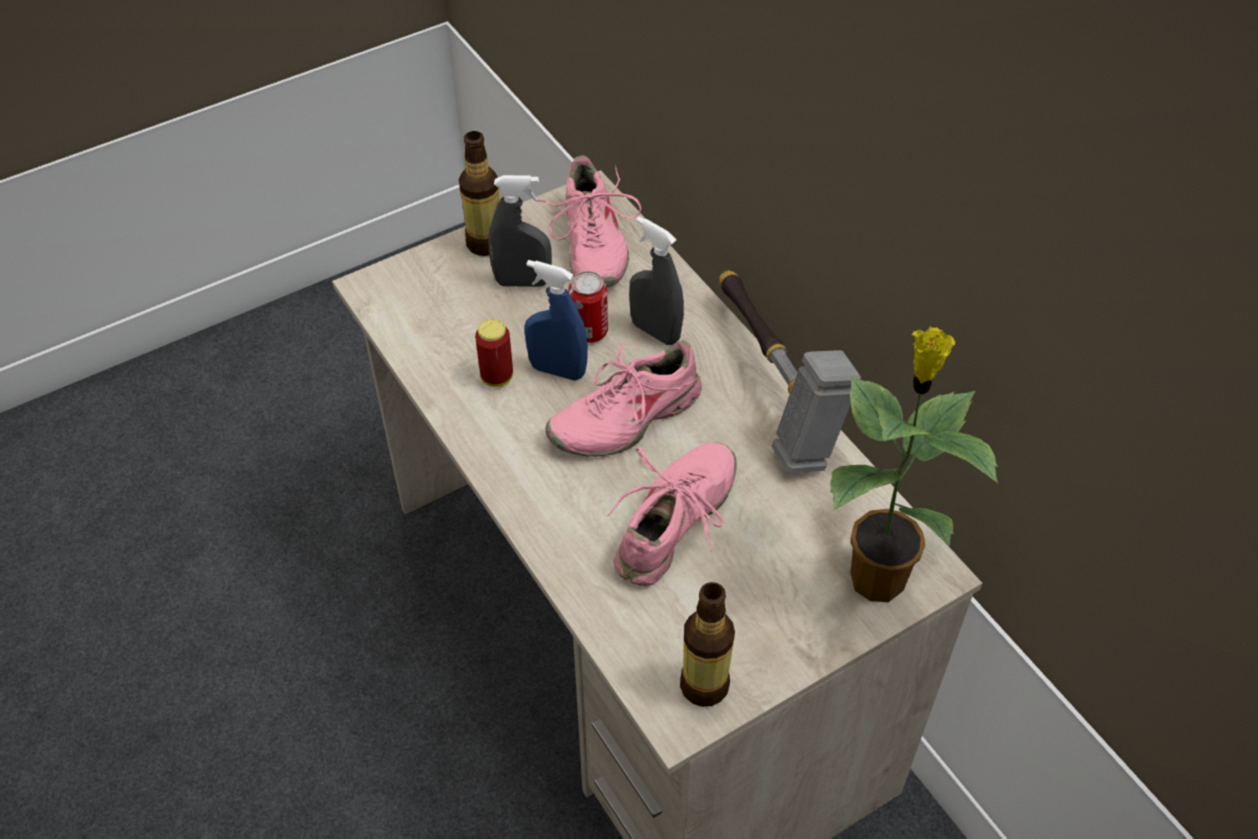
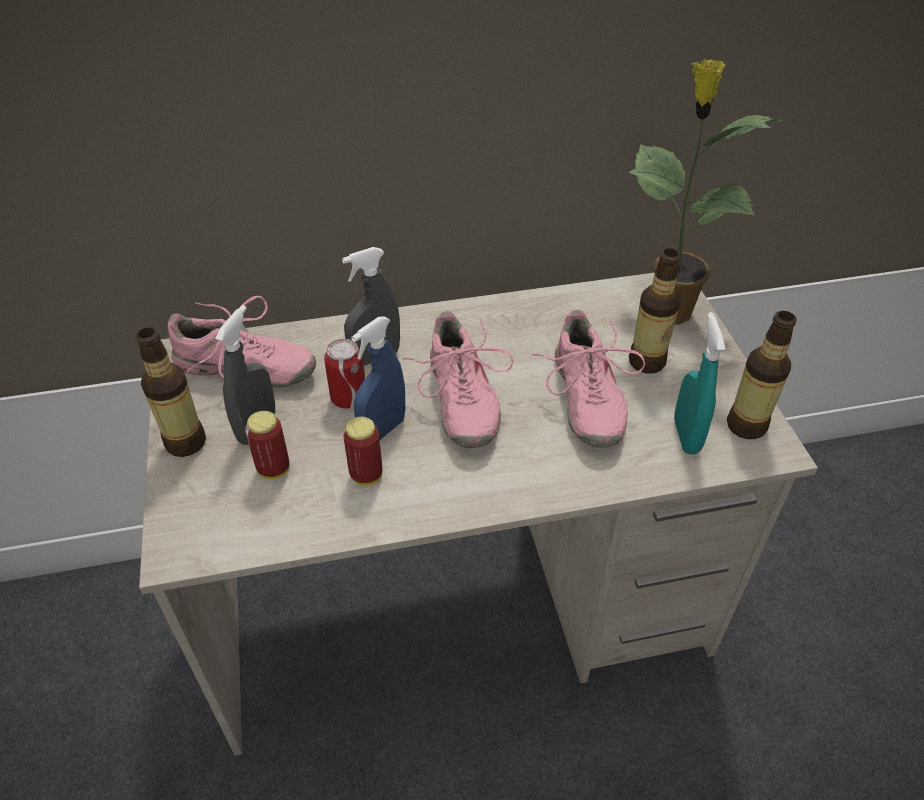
camera: 70 degrees left, 5 degrees down
(478, 312) = (273, 469): none -> can
(661, 628) = (686, 436): none -> turquoise spray bottle
(676, 523) = (585, 399): pink shoe -> pink shoe turned 150 degrees counterclockwise
(767, 569) = (647, 362): none -> bottle
(772, 389) = (474, 310): hammer -> none

